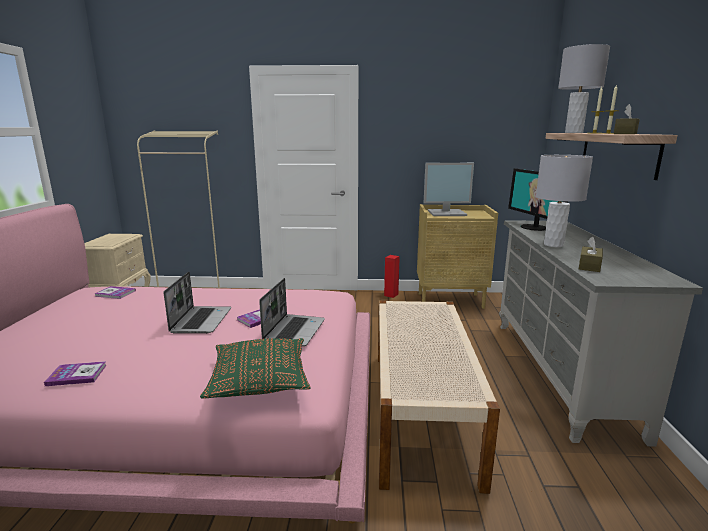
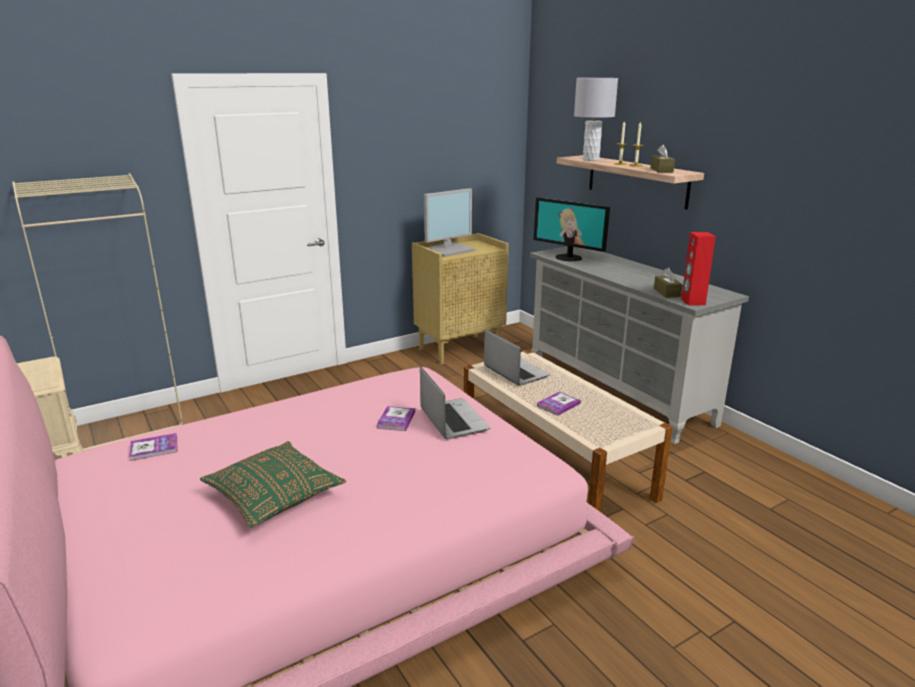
camera: 35 degrees left, 5 degrees up
(77, 375) = (318, 537): book -> book (558, 404)
(201, 320) = (339, 441): laptop -> laptop (515, 371)
(259, 380) = (498, 471): green pillow -> green pillow (274, 496)
(391, 295) = (392, 359): red speaker -> red speaker (692, 302)
(553, 245) = (613, 276): grey table lamp -> none

